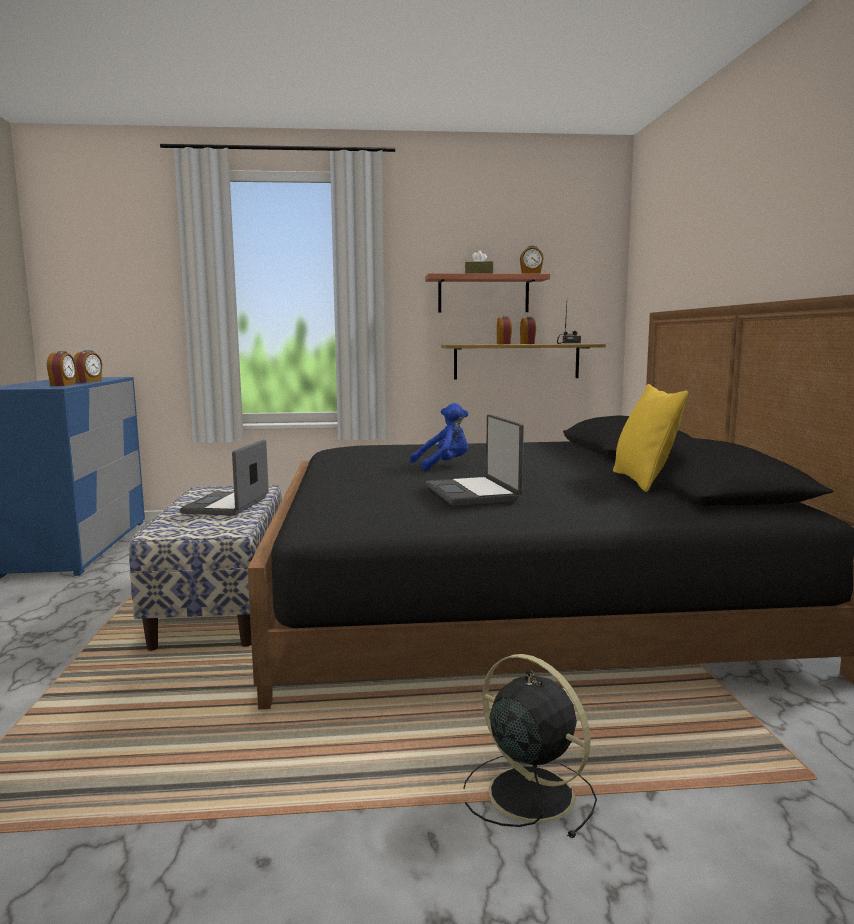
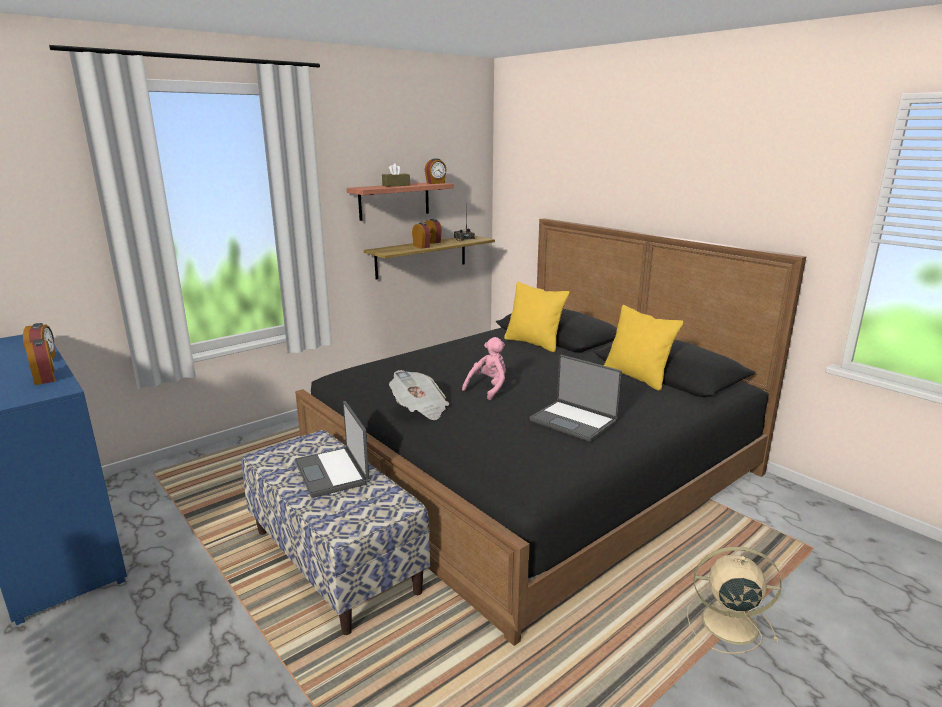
camera: 35 degrees left, 10 degrees up
(346, 467) = (420, 409): none -> newspaper
(443, 466) = (488, 388): blue plush toy -> pink plush toy
(527, 792) = (726, 623): black fan -> beige fan
(577, 450) = (534, 343): none -> yellow pillow

